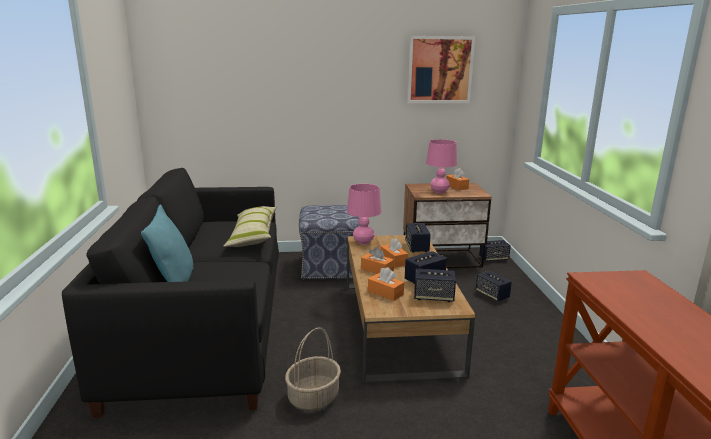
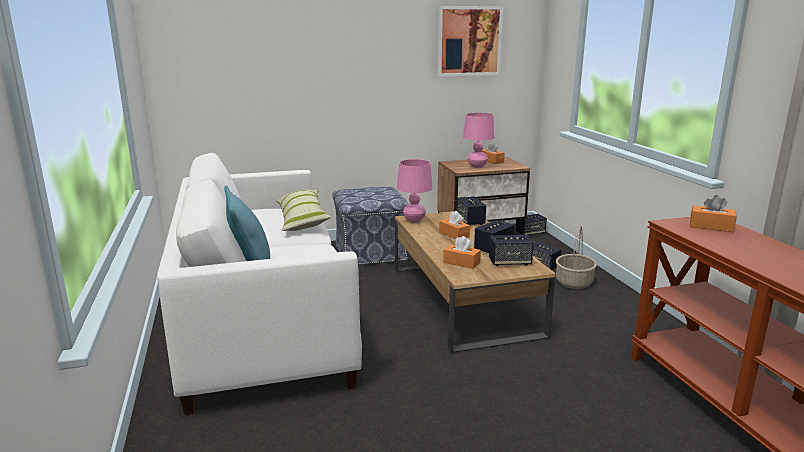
camera: 10 degrees left, 0 degrees up
(205, 328) = (263, 321): black sofa -> white sofa
(313, 398) = (407, 371): basket -> basket (574, 282)
(377, 270) = (442, 244): orange tissue box -> orange tissue box (711, 226)

